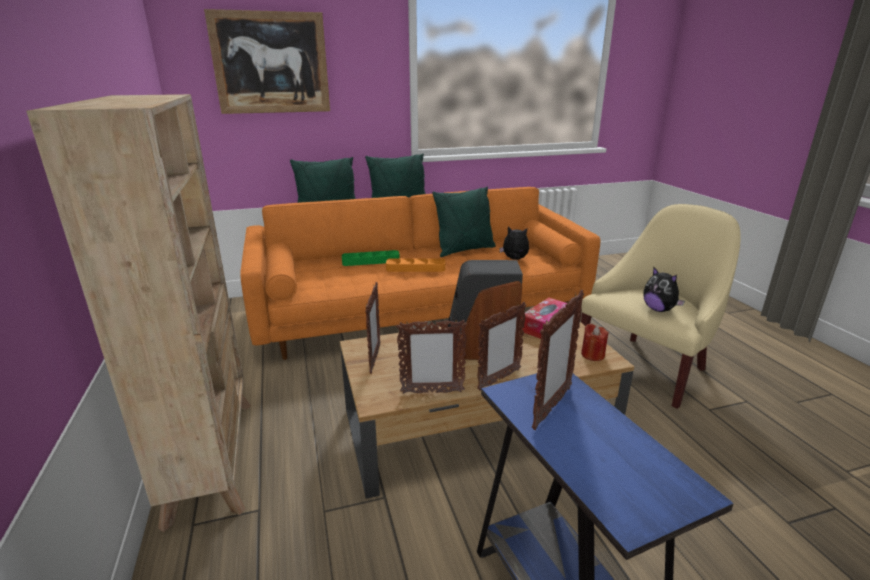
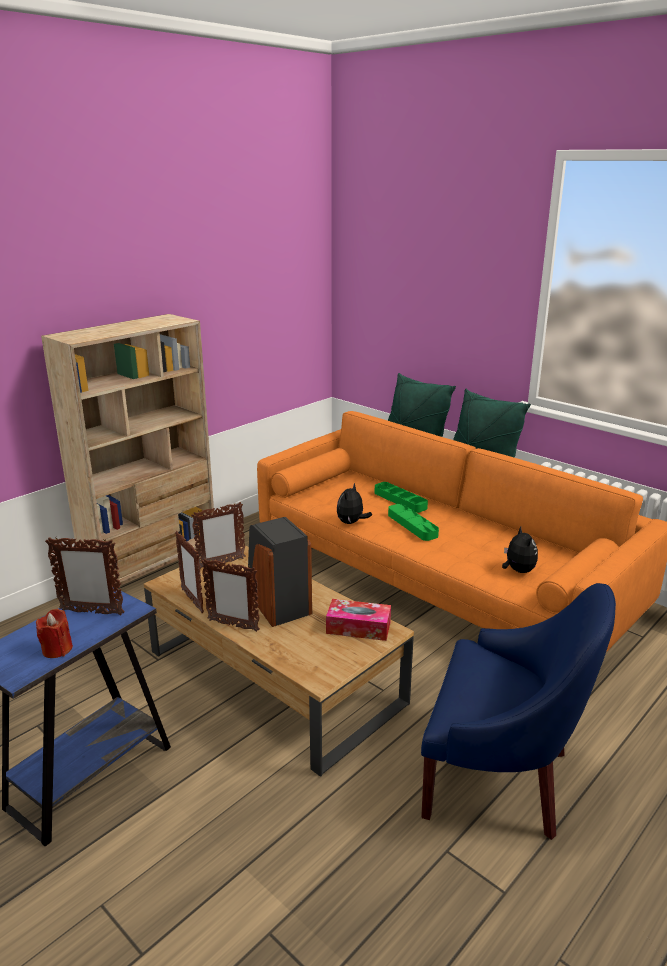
camera: 60 degrees right, 0 degrees up
(271, 63) = (407, 276): picture -> none
(415, 268) = (412, 525): orange tray -> green tray
(464, 250) = (503, 535): green pillow -> none
(592, 355) = (320, 667): red candle -> red candle (57, 649)
(647, 366) = (500, 777): beige armchair -> blue armchair
(659, 309) = (466, 692): plush toy -> plush toy (351, 523)

